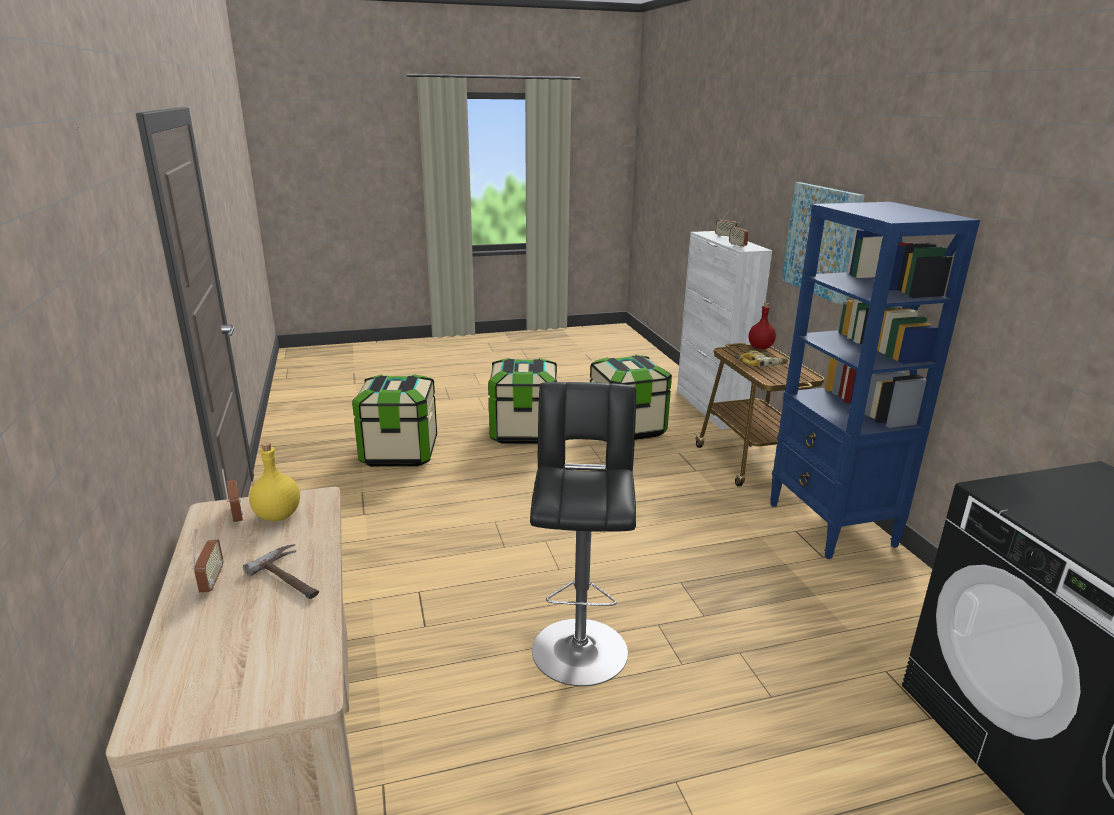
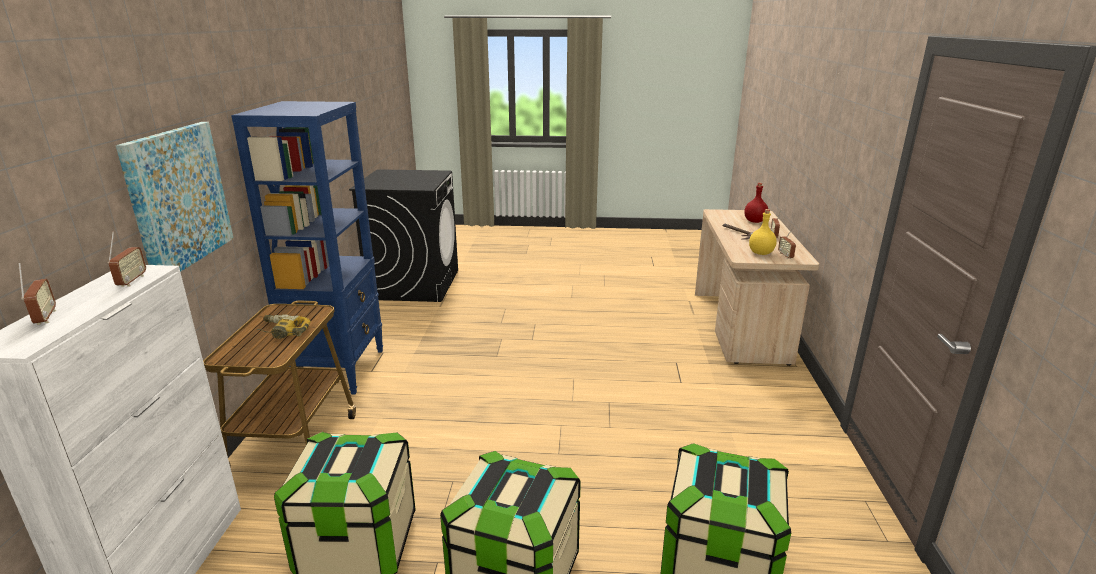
camera: 160 degrees left, 0 degrees up
(579, 645) = (584, 339): black stool -> none
(760, 348) = (225, 356): red bottle -> red bottle (754, 221)

